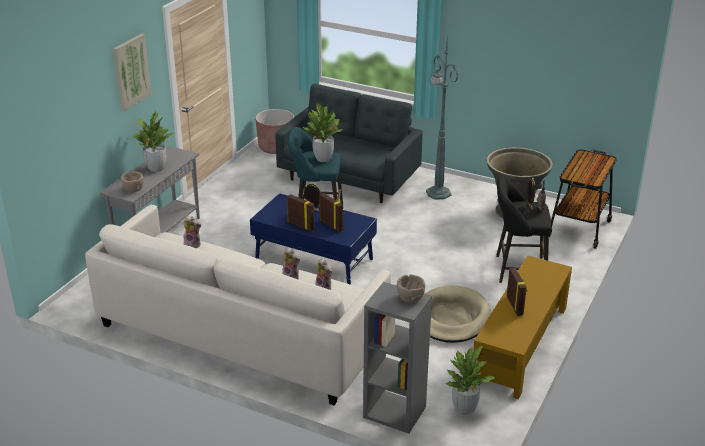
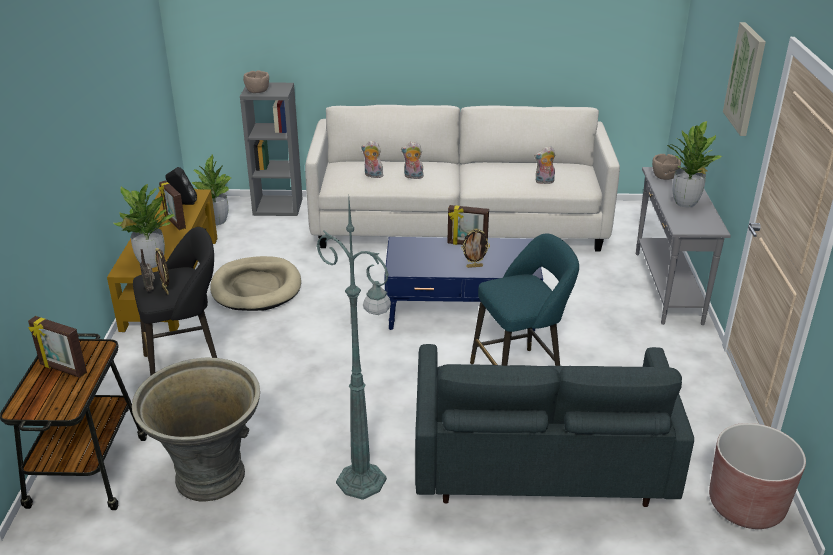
camera: 155 degrees right, 0 degrees up
(323, 159) = (514, 292): potted plant -> potted plant (151, 263)
(331, 225) = (432, 253): picture frame -> picture frame (62, 369)
(504, 326) = (183, 204): none -> black speaker

